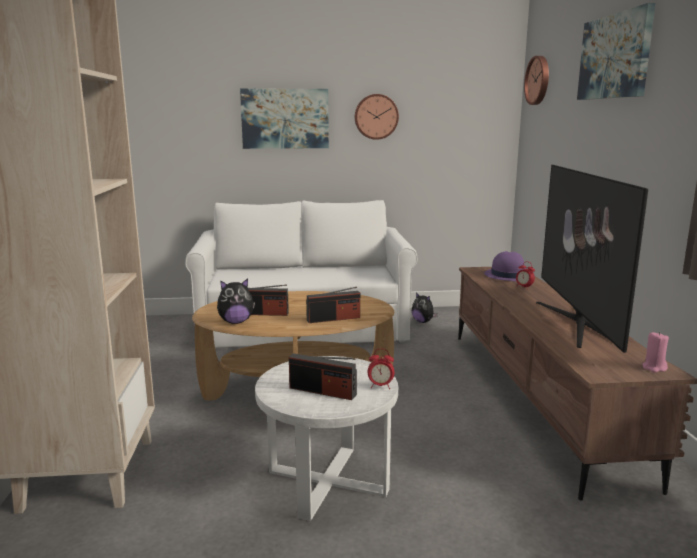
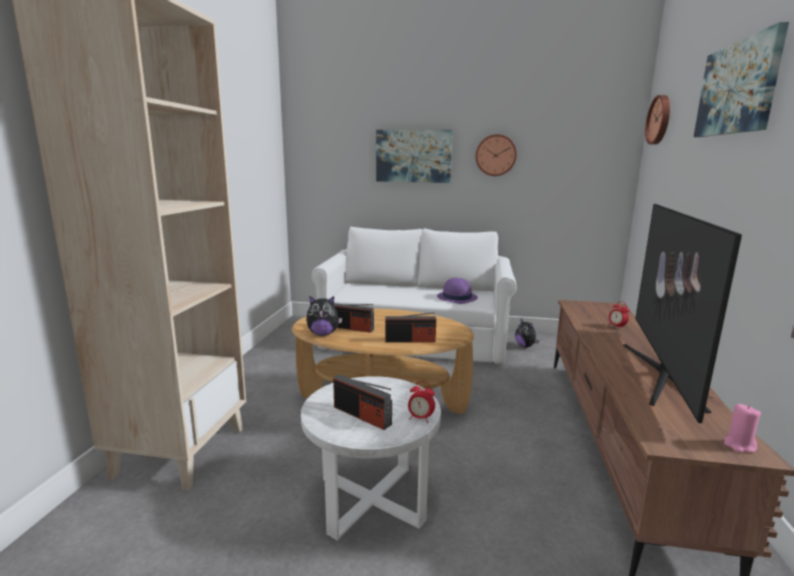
camera: 15 degrees right, 0 degrees up
(508, 275) = (605, 313): purple hat -> purple hat (457, 297)

